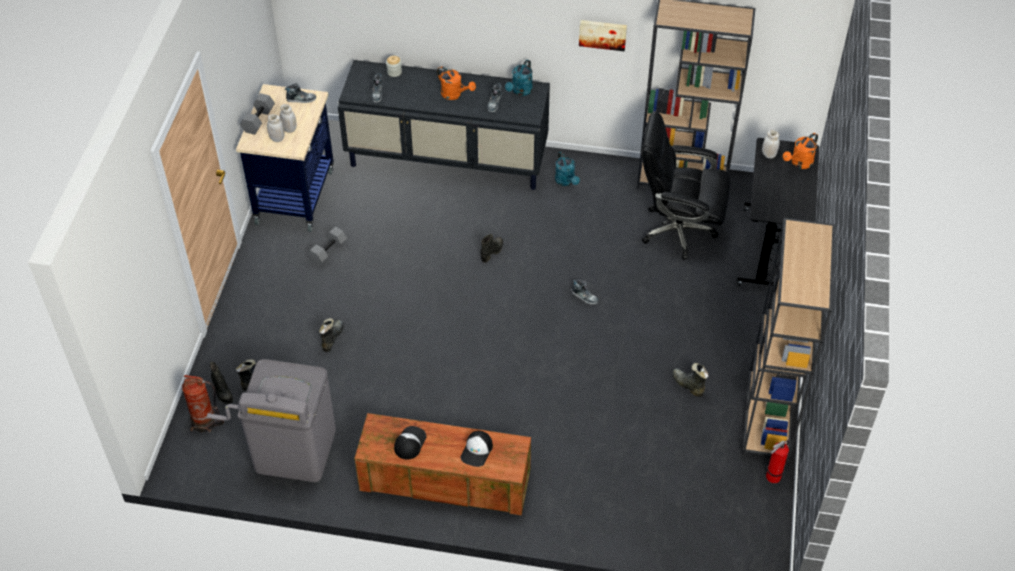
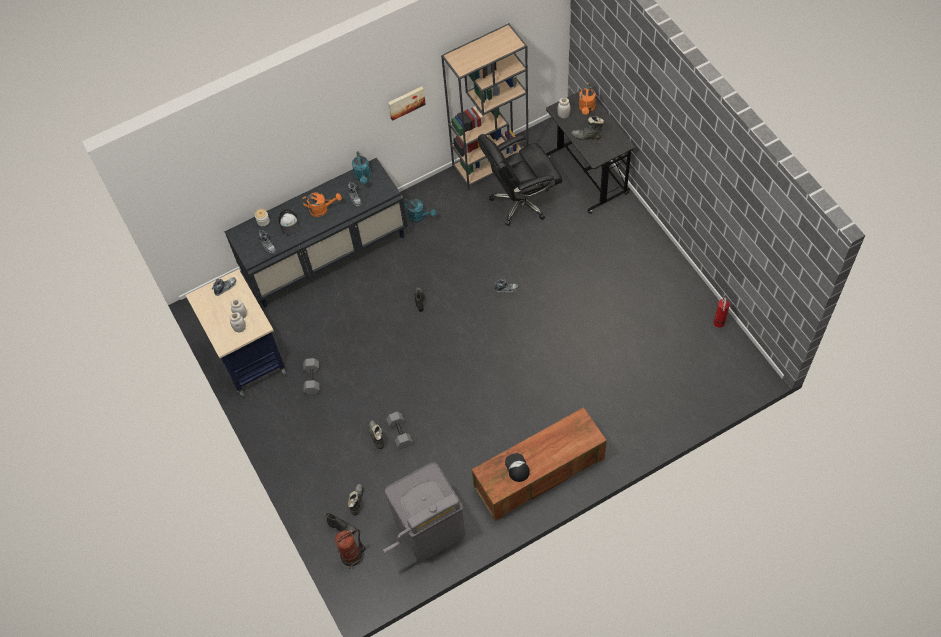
camera: 35 degrees left, 10 degrees up
(258, 120) = (211, 324): grey dumbbell -> grey dumbbell (399, 433)
(477, 451) = (561, 441): cap -> cap (289, 224)
(688, 385) = (621, 301): black boot -> black boot (587, 136)
(768, 418) = (684, 288): bookcase -> none

